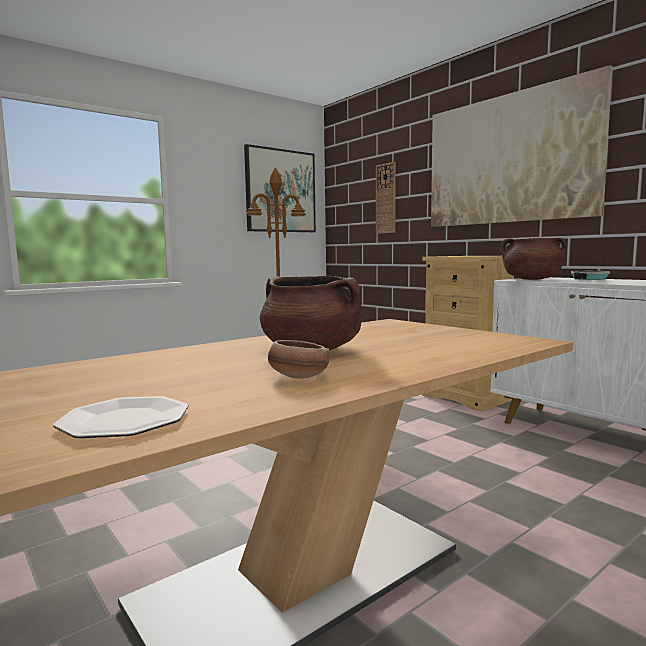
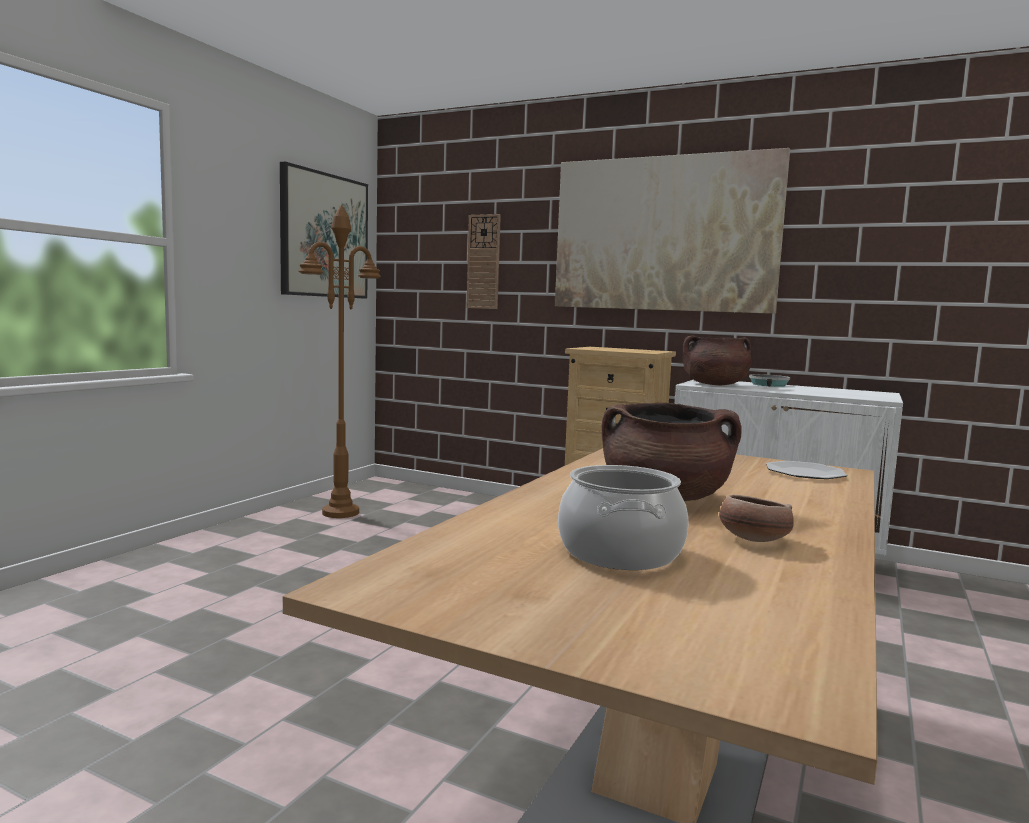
camera: 25 degrees left, 0 degrees up
(124, 420) = (741, 621): plate -> plate (804, 473)
(173, 377) = (619, 553): none -> cooking pot

